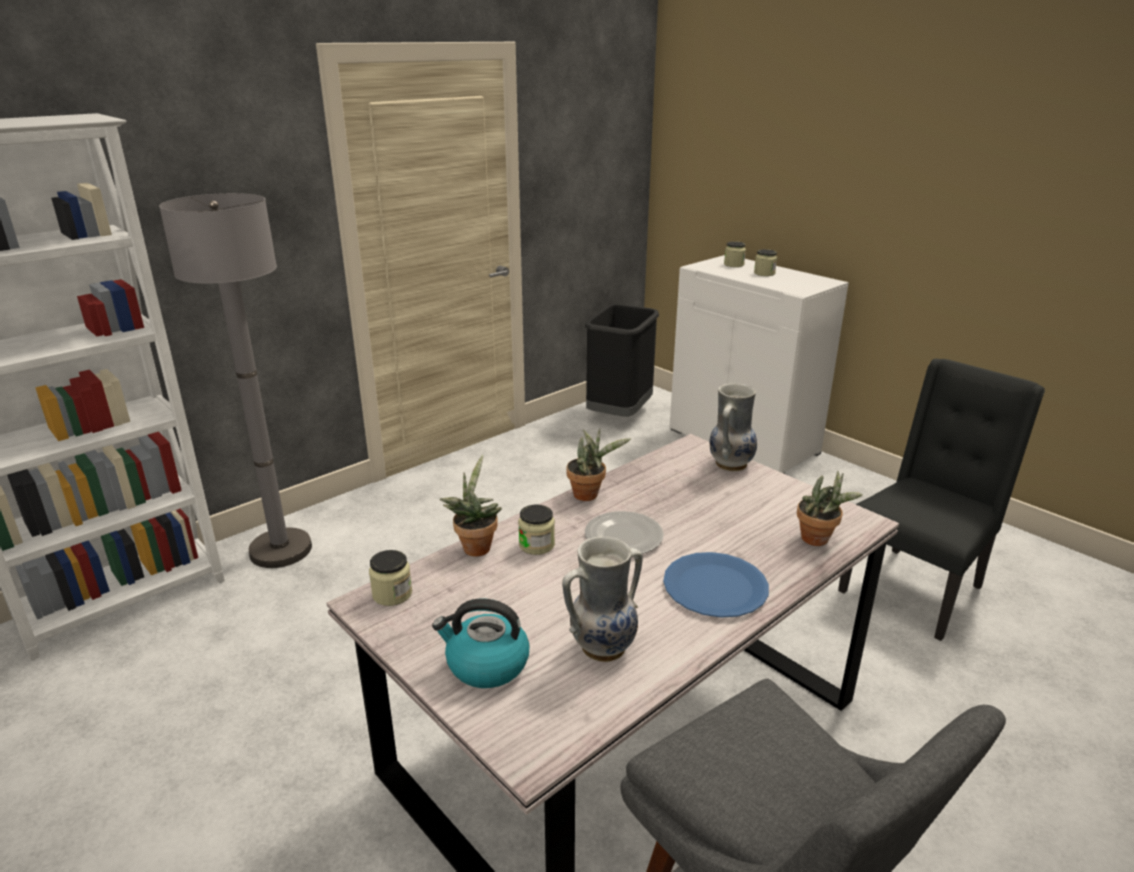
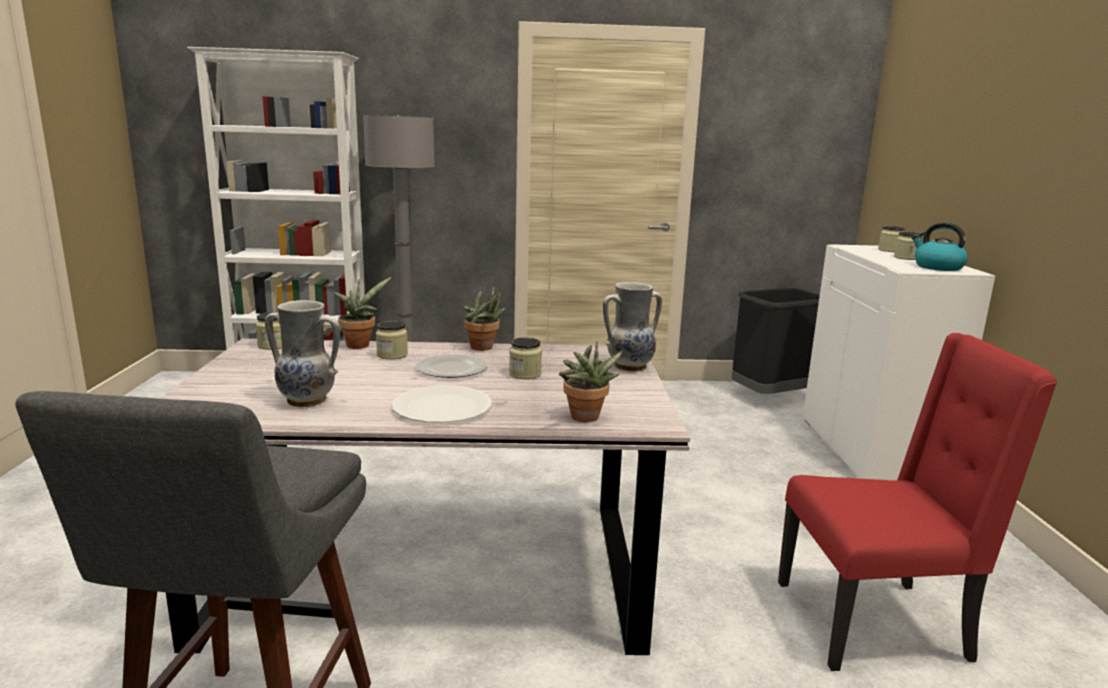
camera: 40 degrees right, 10 degrees down
(486, 665) = (238, 382): kettle -> kettle (937, 267)
(685, 512) = (525, 374): none -> jar
(715, 587) = (442, 407): blue plate -> white plate
(913, 589) = (875, 622): black chair -> red chair

